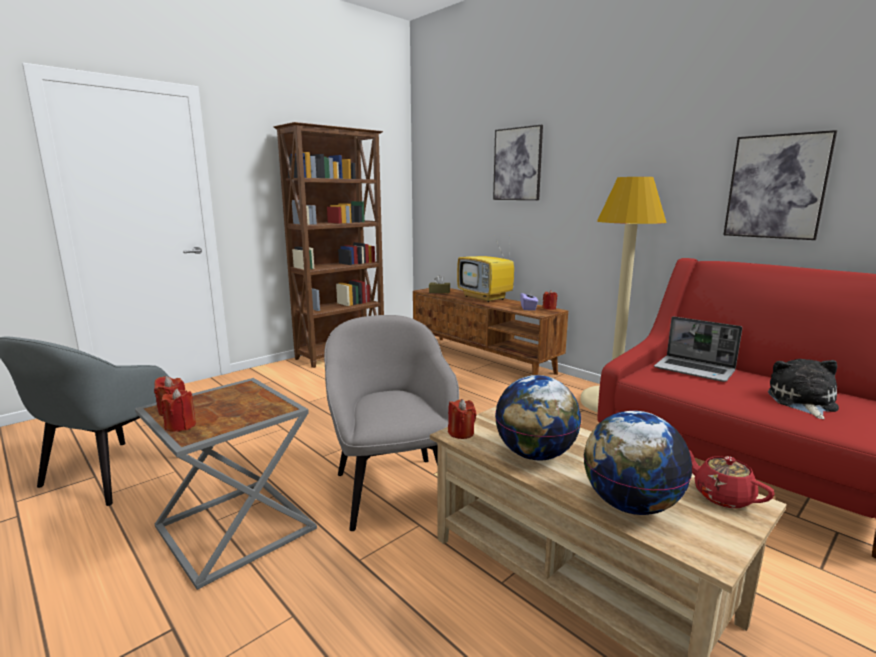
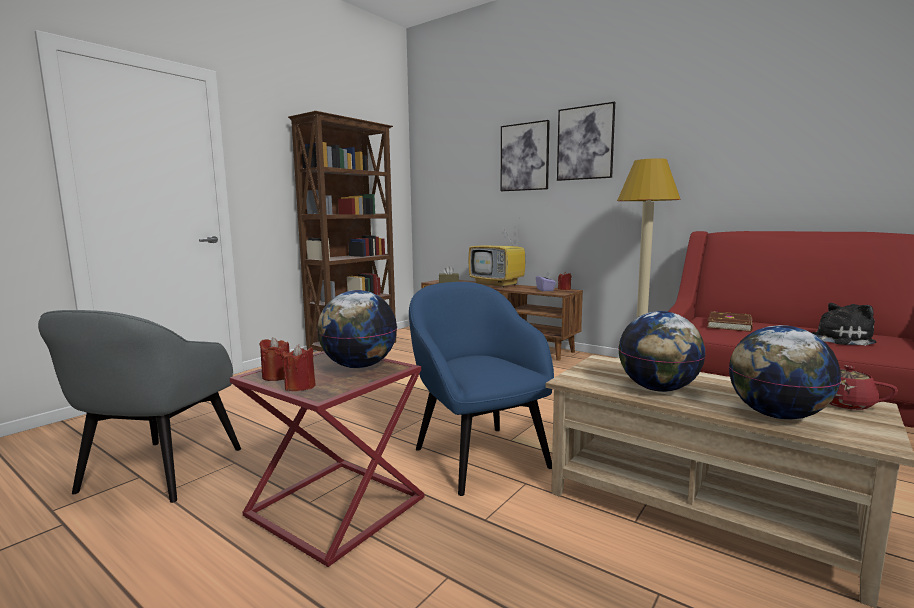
camera: 10 degrees left, 5 degrees down
(233, 528) = (332, 507): grey side table -> red side table
(252, 404) = (359, 366): none -> globe
(392, 489) = (479, 456): grey armchair -> blue armchair
(461, 433) = (574, 379): red candle -> none
(695, 370) = (730, 324): laptop -> brown book
(776, 187) = (773, 165): picture -> picture (585, 143)
(802, 402) = (837, 339): plush toy -> plush toy turned 75 degrees clockwise

